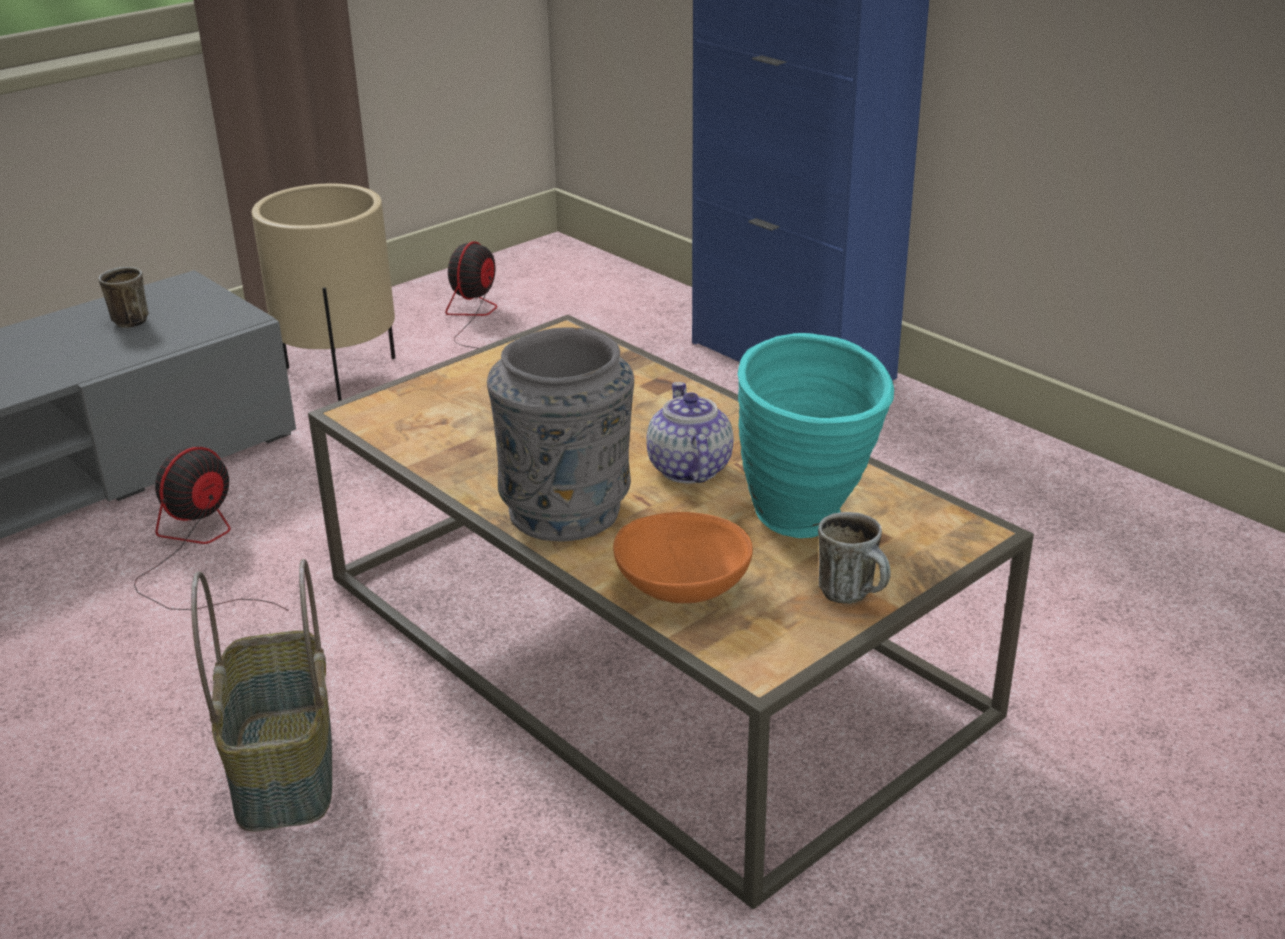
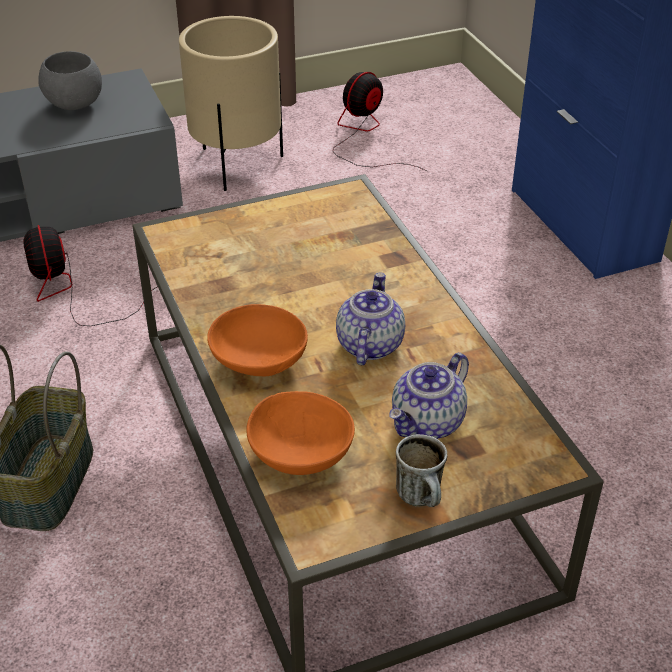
camera: 20 degrees right, 10 degrees up
(126, 320) = (74, 105): mug -> grey bowl
(199, 551) = (76, 292): fan -> fan turned 75 degrees counterclockwise
(567, 510) = (259, 360): grey vase -> orange bowl
(808, 525) = (428, 423): turquoise vase -> teapot

